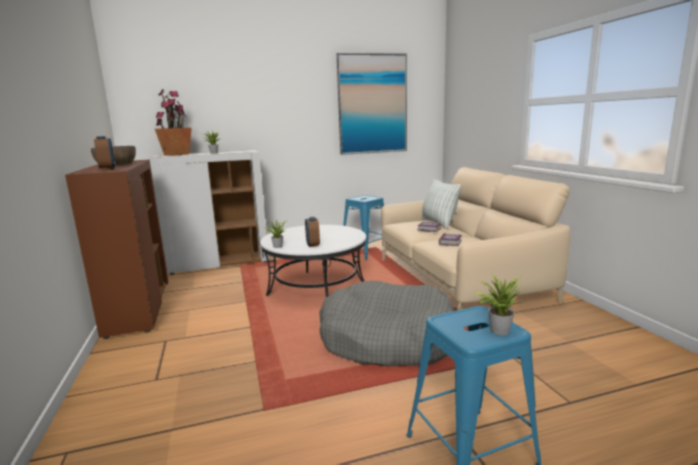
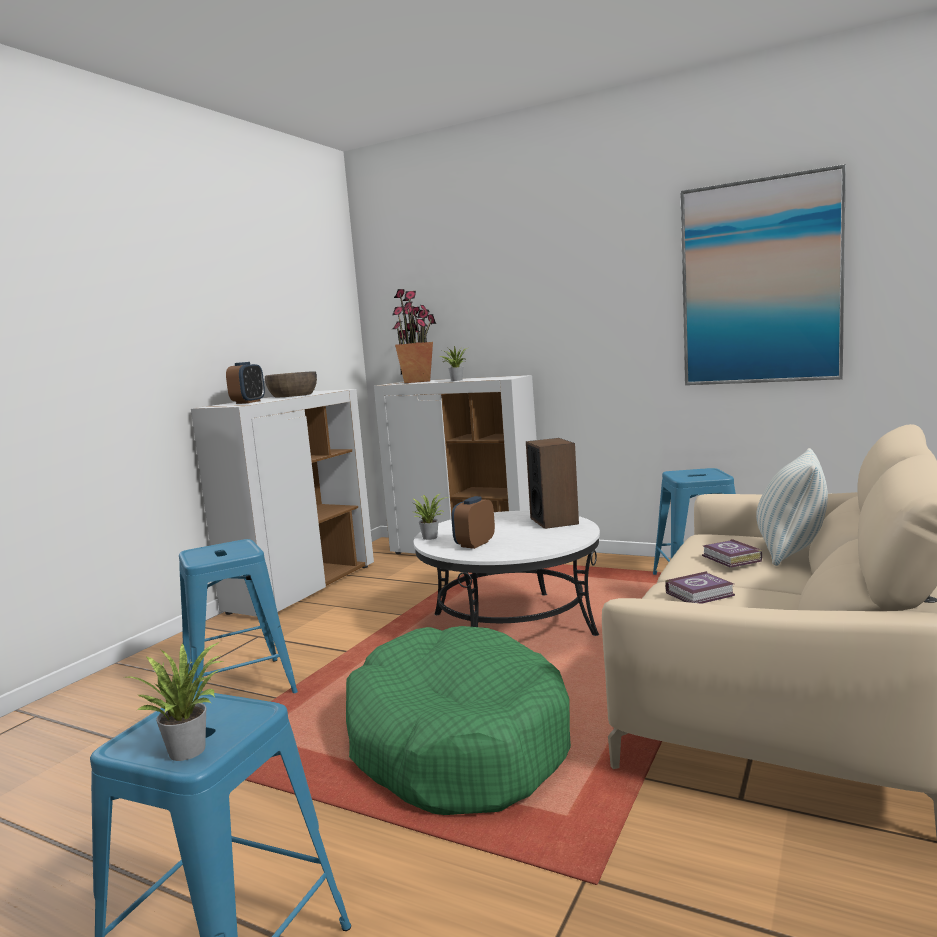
camera: 45 degrees right, 5 degrees down
(138, 308) = (303, 588): brown cabinet -> white cabinet
(218, 367) = (240, 688): none -> blue stool
(324, 228) = (554, 521): none -> speaker
(387, 339) = (456, 743): grey dog bed -> green dog bed

